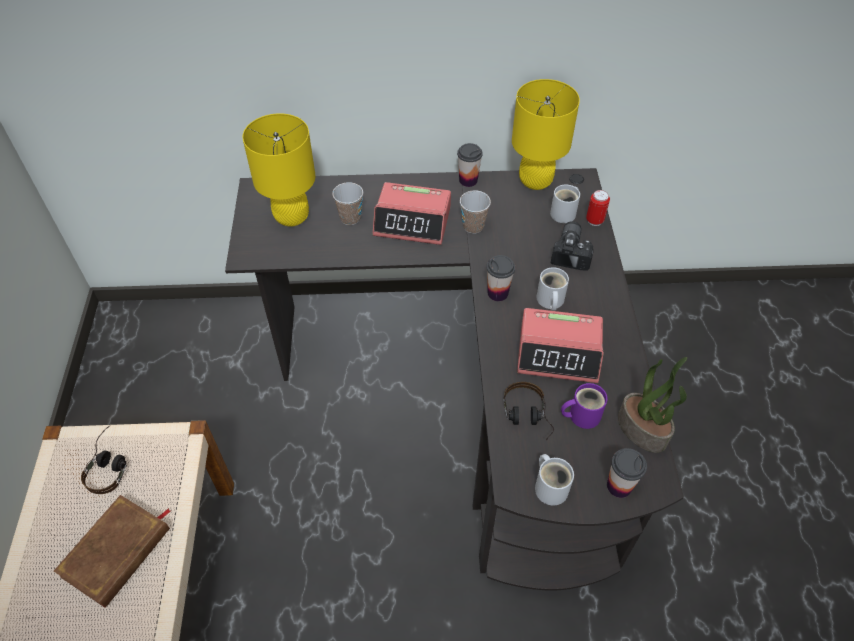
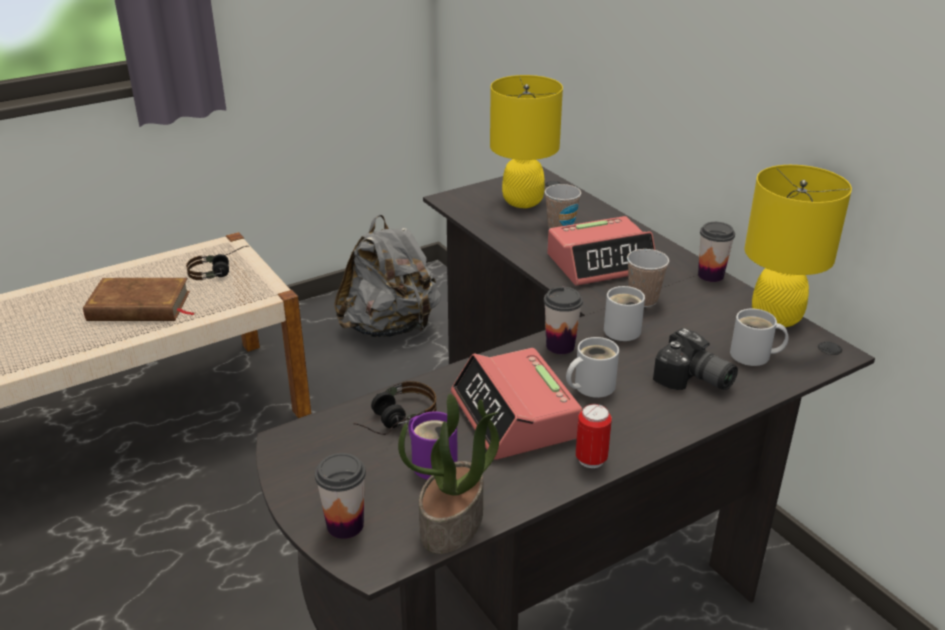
camera: 60 degrees right, 20 degrees down
(167, 379) = (390, 328): none -> grey backpack
(413, 221) = (601, 263): alarm clock -> alarm clock turned 90 degrees counterclockwise
(551, 486) = (308, 467): white mug -> white mug (625, 329)
(572, 252) = (693, 381): camera -> camera turned 60 degrees clockwise
(594, 220) = (773, 383): can -> can (591, 459)

